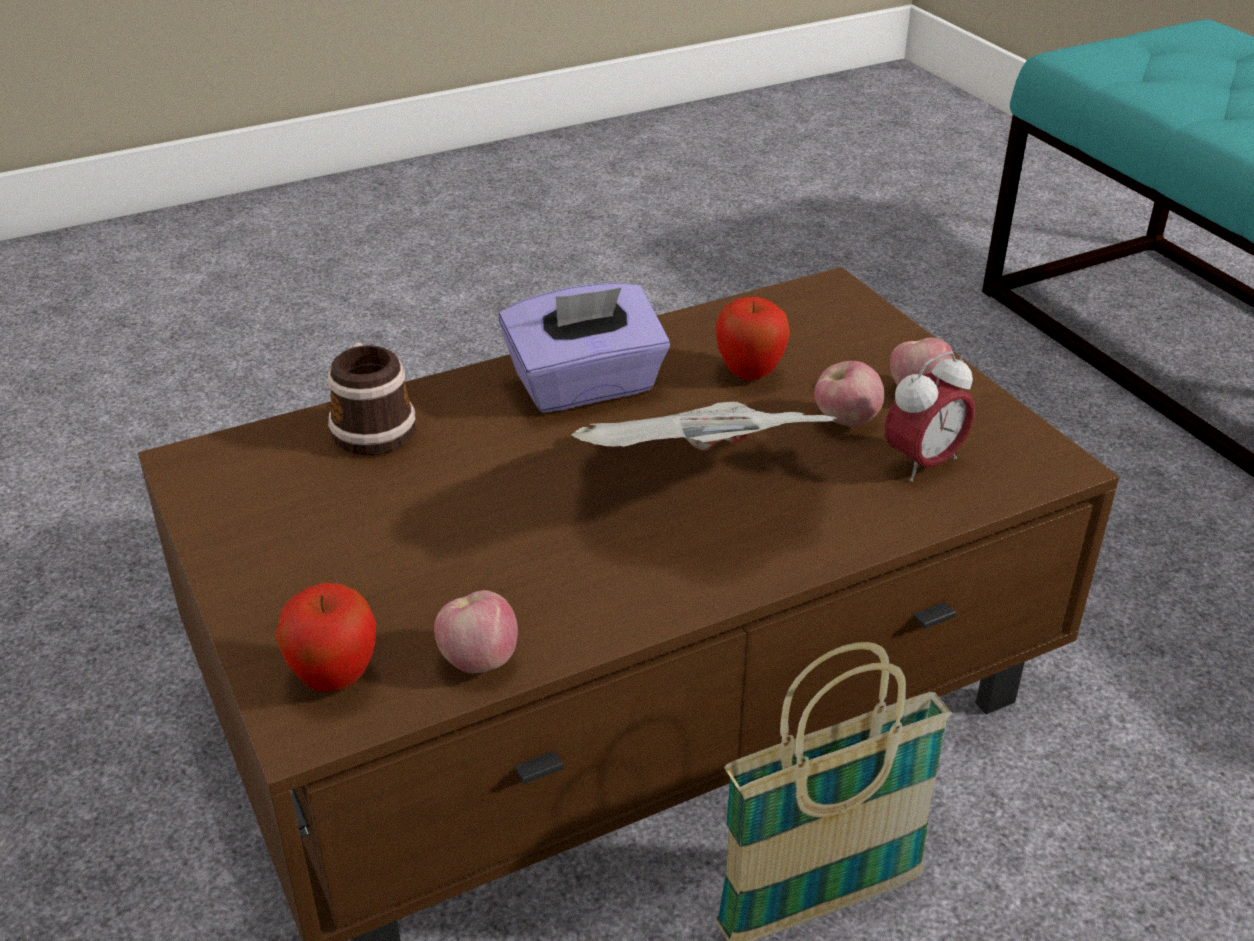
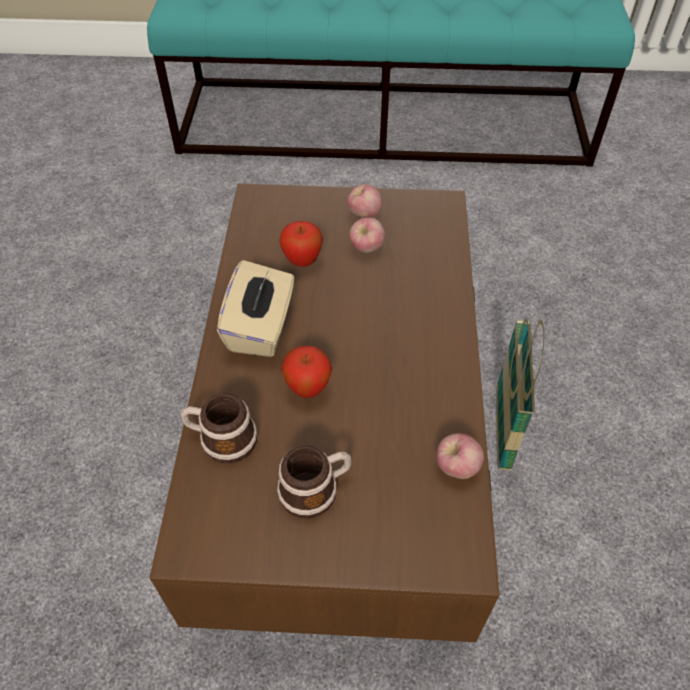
camera: 60 degrees left, 15 degrees up
(335, 678) = (436, 537): apple -> apple (308, 388)
(344, 532) = (316, 489): none -> mug
(586, 386) = (261, 328): purple tissue box -> beige tissue box
(701, 482) = (376, 321): newspaper -> none
(923, 463) = (416, 241): alarm clock -> none

